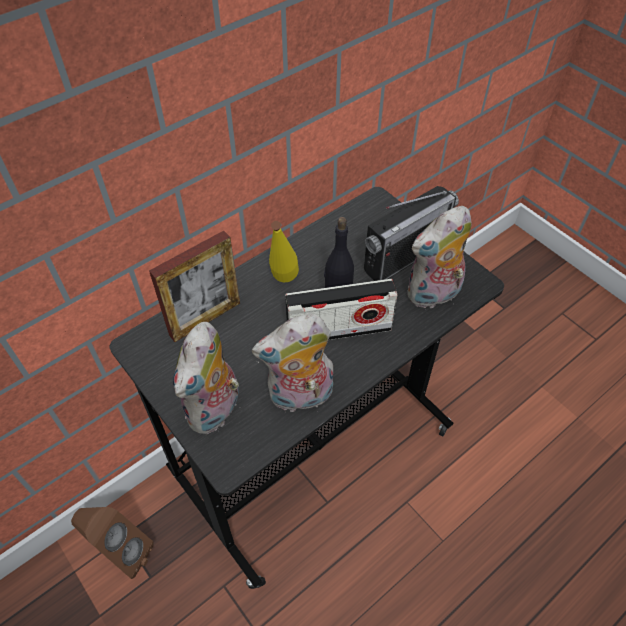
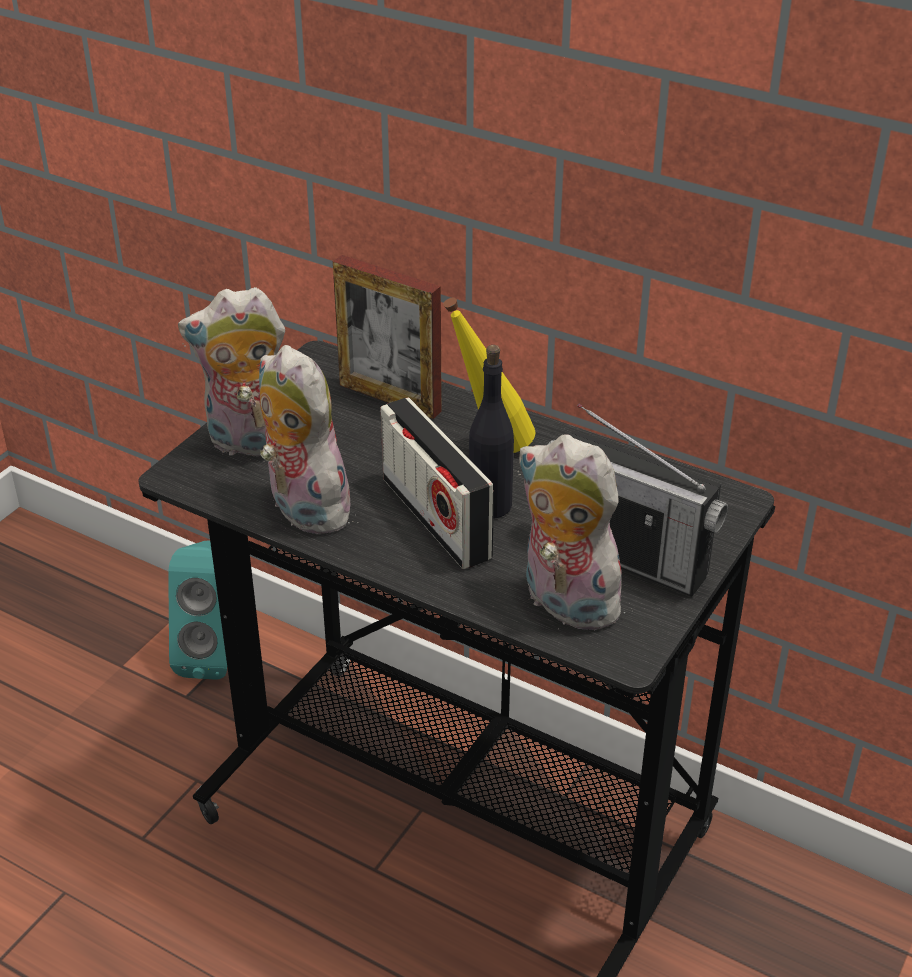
camera: 70 degrees right, 15 degrees down
(121, 552) = (210, 655): brown speaker -> turquoise speaker

